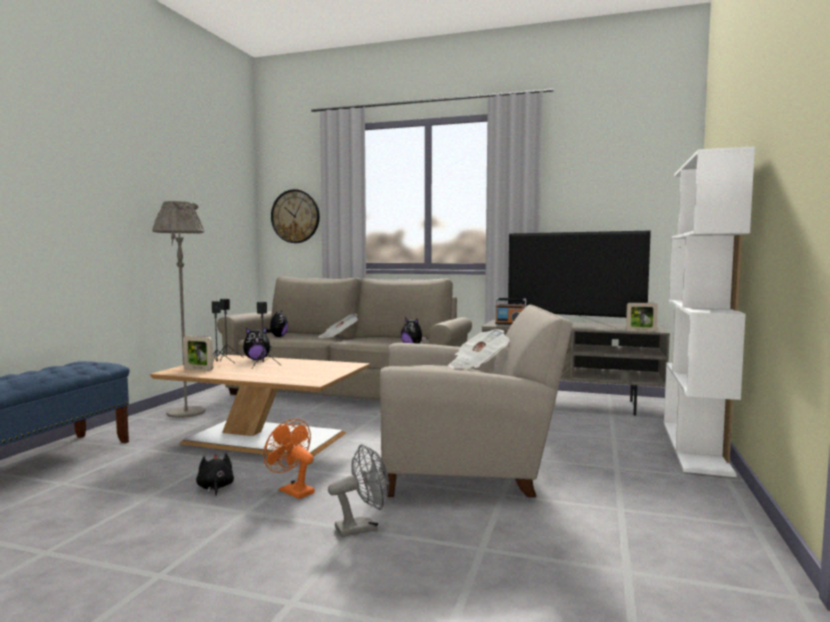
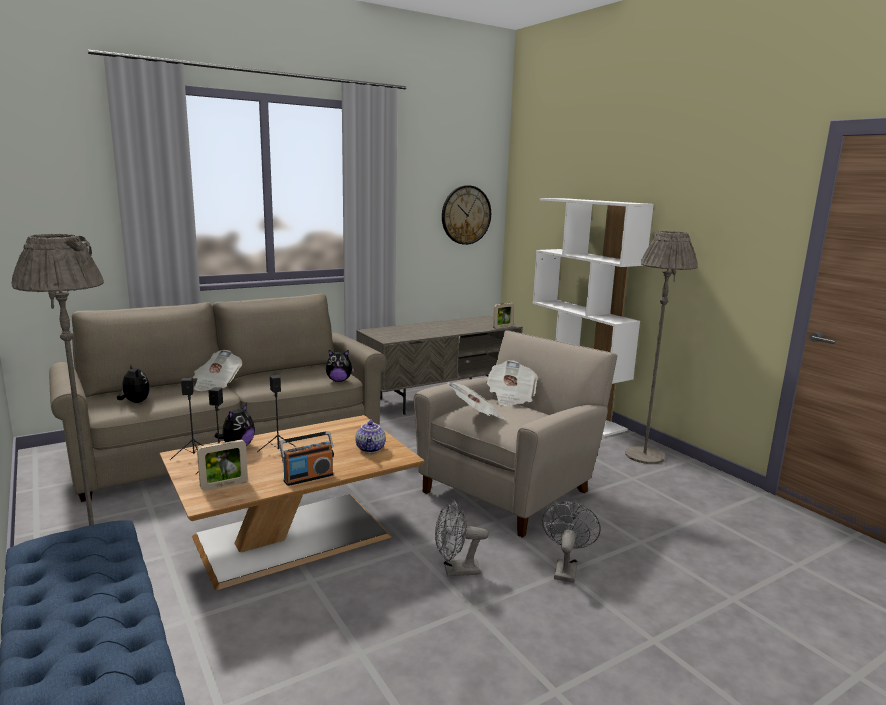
camera: 50 degrees left, 10 degrees up
(215, 488) = (393, 607): black plush toy -> none
(292, 491) = (456, 571): orange fan -> grey fan
(295, 216) = (59, 213): wall clock -> wall clock (466, 215)
(311, 375) = (371, 449): none -> teapot
(405, 366) = (476, 415): none -> newspaper
(510, 324) = (394, 335): radio -> radio (308, 477)
(573, 325) = (443, 328): television -> none
(696, 500) = (644, 455): none -> grey floor lamp

